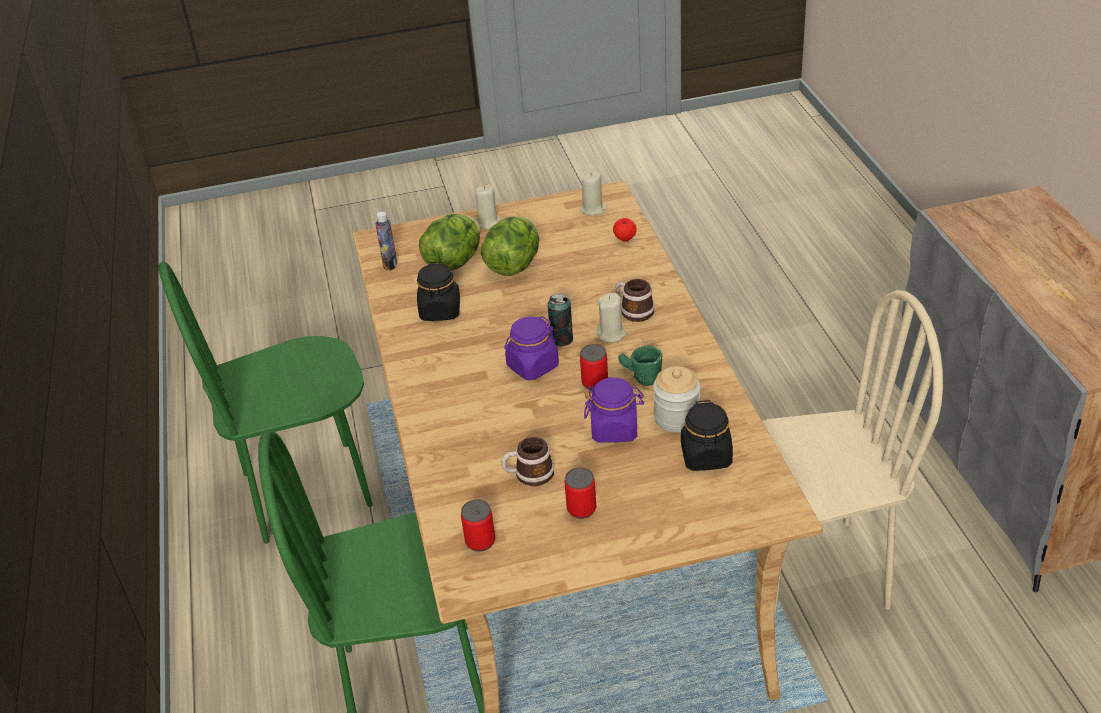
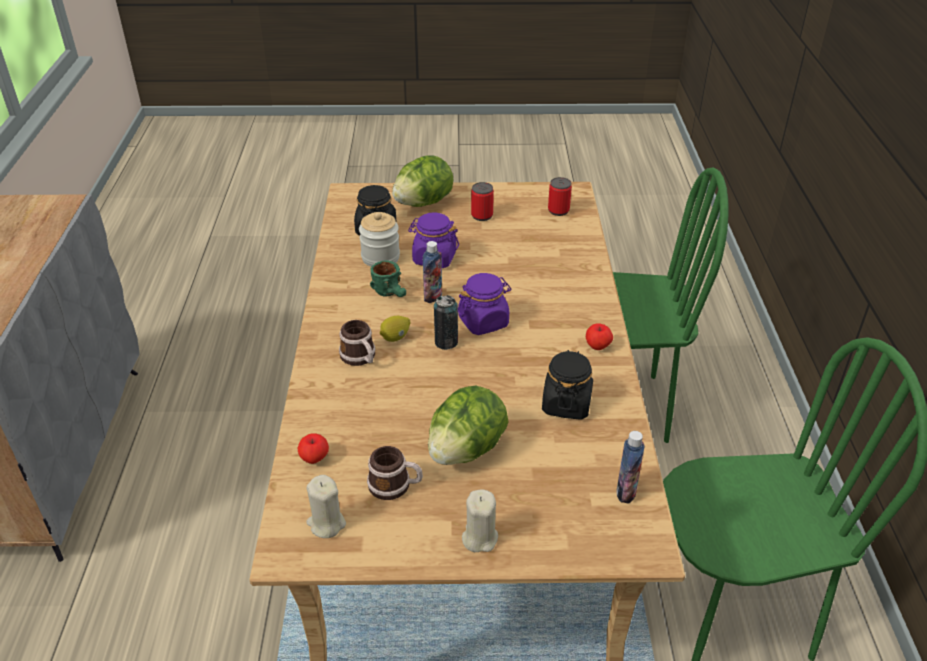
camera: 170 degrees left, 0 degrees up
(416, 365) = (597, 346): none -> apple
(454, 262) = (540, 474): lettuce -> lettuce (423, 203)
(529, 474) = (513, 241): mug -> mug (395, 486)
(595, 382) = (433, 296): can -> bottle
(611, 334) = (395, 337): beige candle -> lemon
(811, 574) = (280, 418): beige chair -> none

